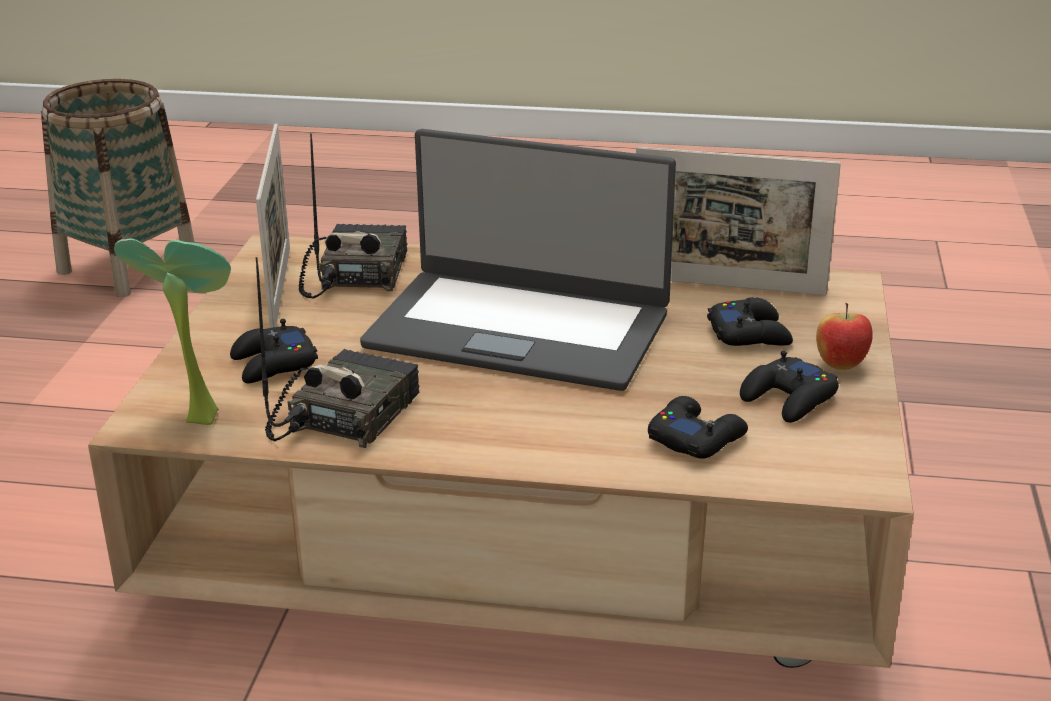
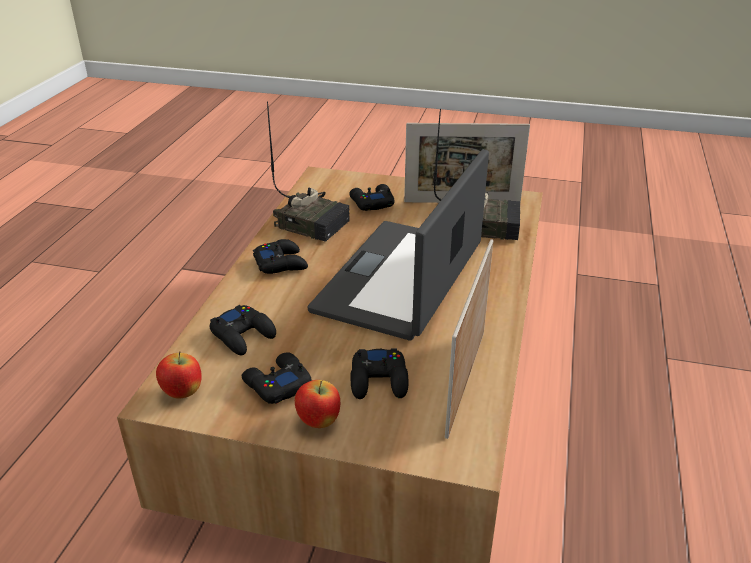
camera: 95 degrees right, 5 degrees up
(128, 267) = (680, 230): basket -> none
(199, 415) = (325, 187): potted plant -> none
(489, 430) = (281, 263): none -> black game controller
(841, 467) = (182, 393): none -> apple

